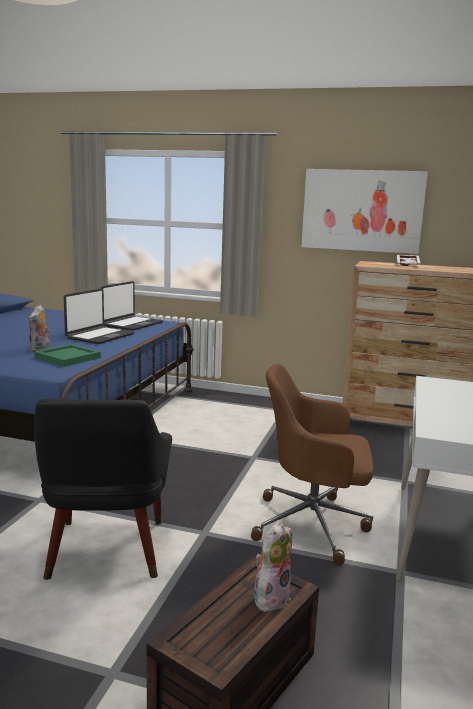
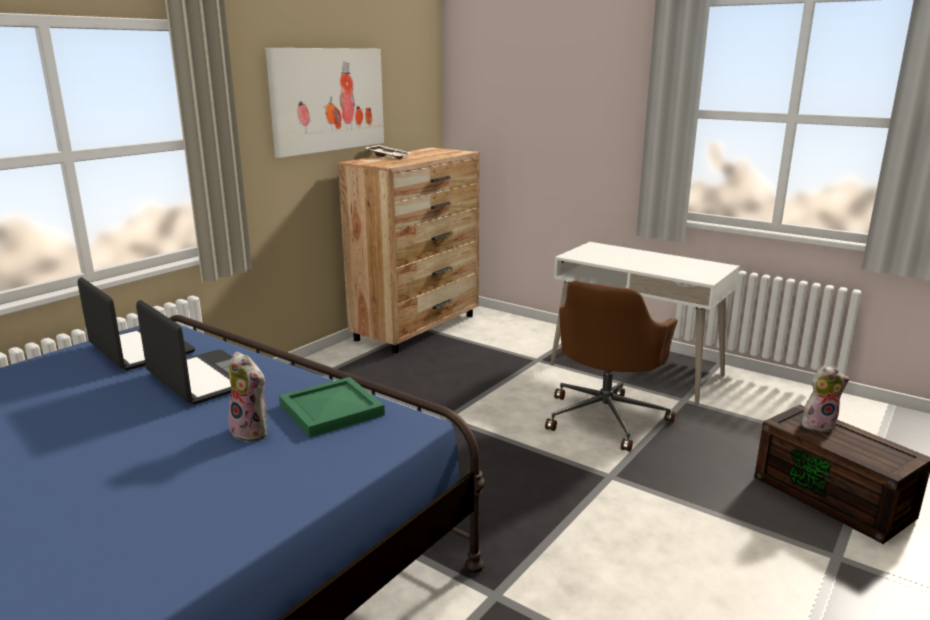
camera: 70 degrees left, 5 degrees up
(106, 554) = (646, 545): black armchair -> none
(270, 597) = (818, 424): plush toy -> plush toy turned 120 degrees clockwise

